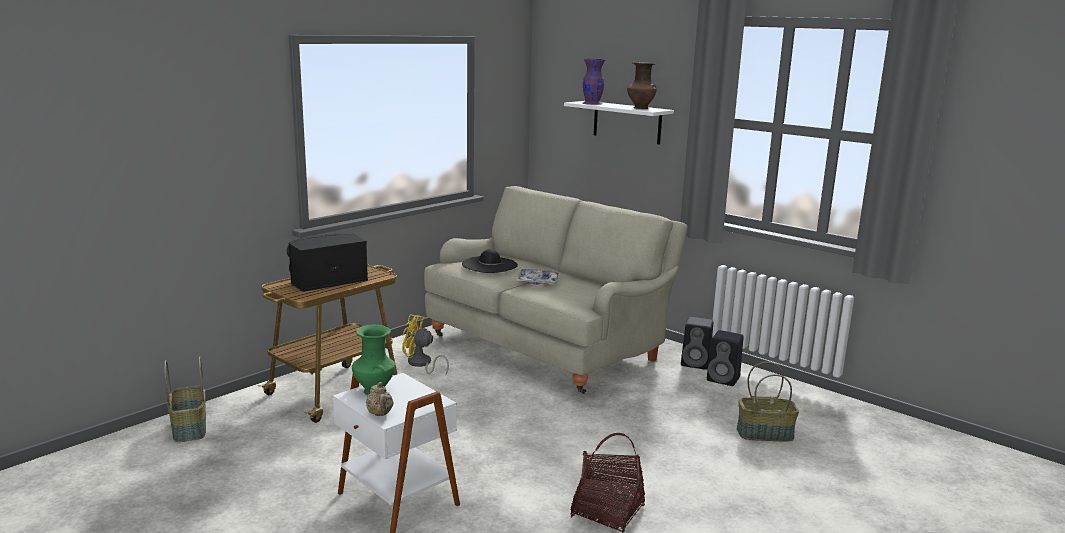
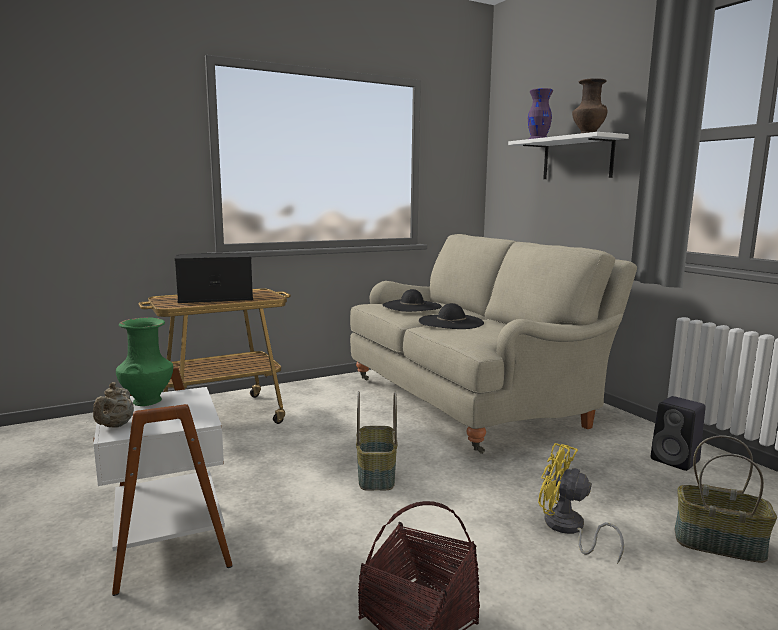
camera: 20 degrees right, 5 degrees down
(190, 428) = (63, 432): basket -> basket (377, 475)
(421, 364) = (327, 402): yellow fan -> yellow fan (567, 529)
(538, 281) = (451, 322): tray -> black hat
(696, 363) = (644, 438): black speaker -> none

